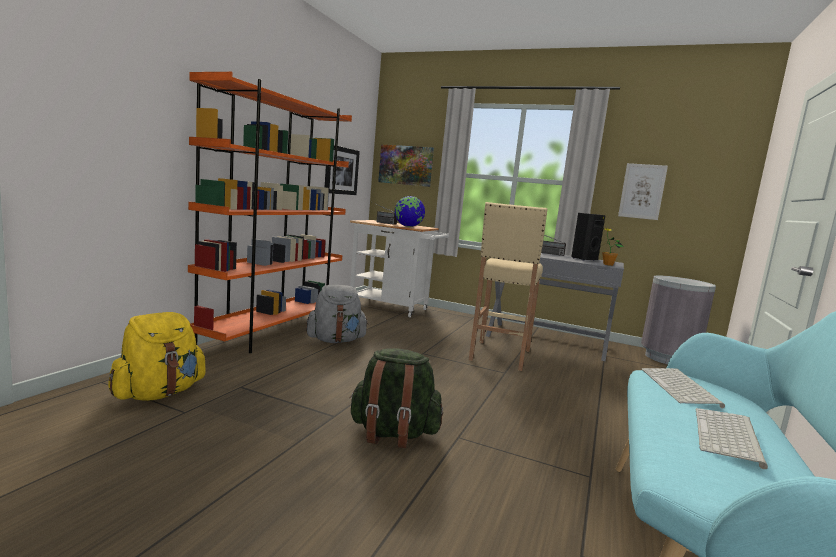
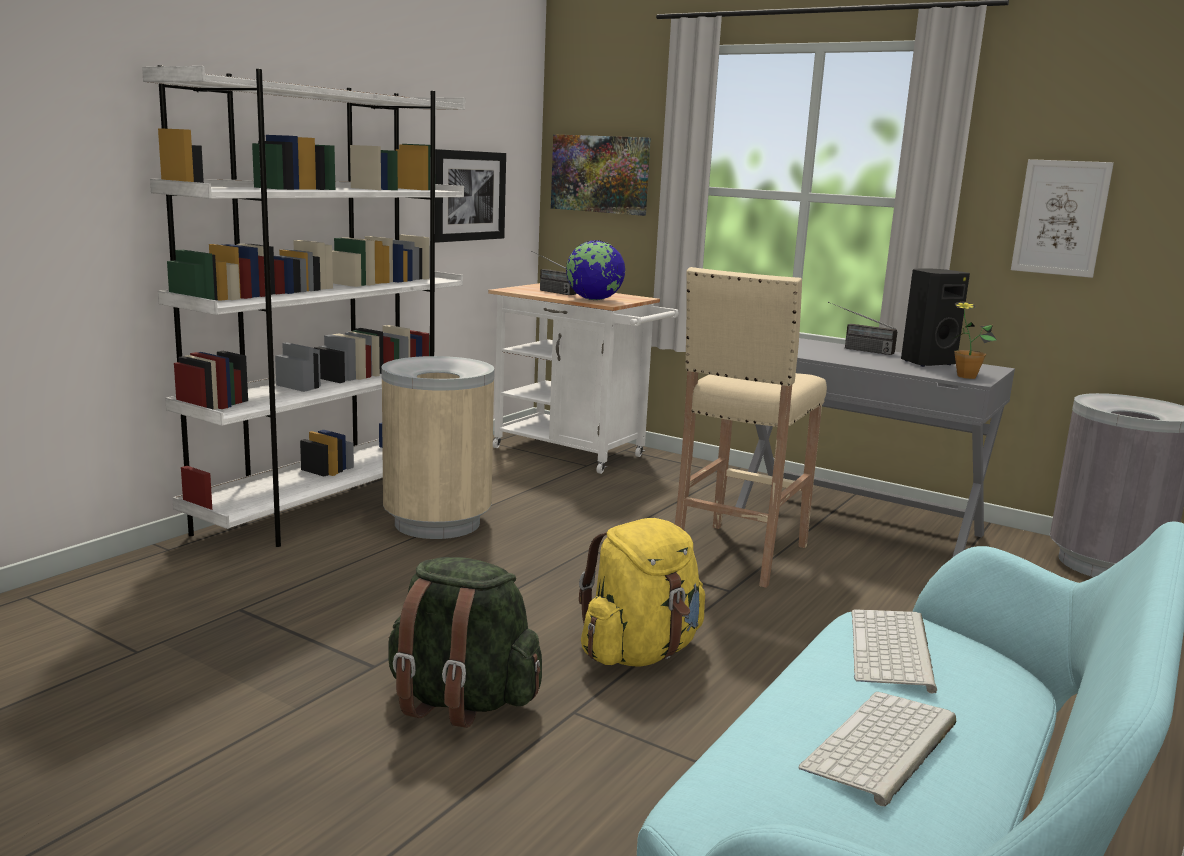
camera: 10 degrees right, 5 degrees up
(159, 393) = (108, 618): yellow backpack -> yellow backpack (640, 652)
(273, 332) = (333, 506): orange bookcase -> white bookcase
(336, 340) = (438, 523): grey backpack -> beige trash can

